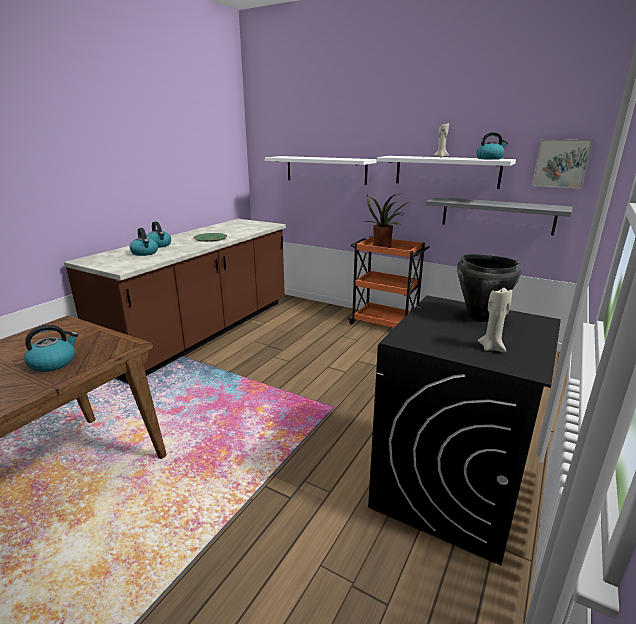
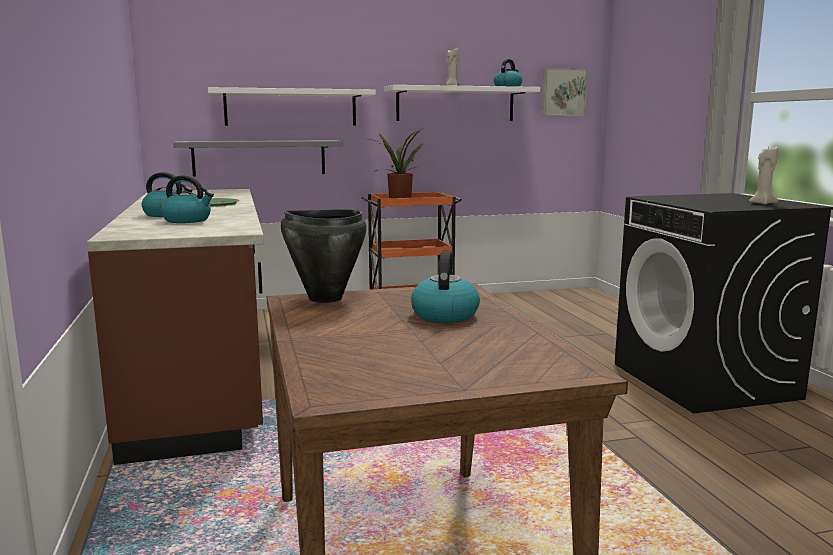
camera: 45 degrees left, 10 degrees down
(479, 317) = (700, 197): black cooking pot -> black cooking pot (324, 298)
(497, 215) = (513, 150): grey shelf -> grey shelf (259, 158)

